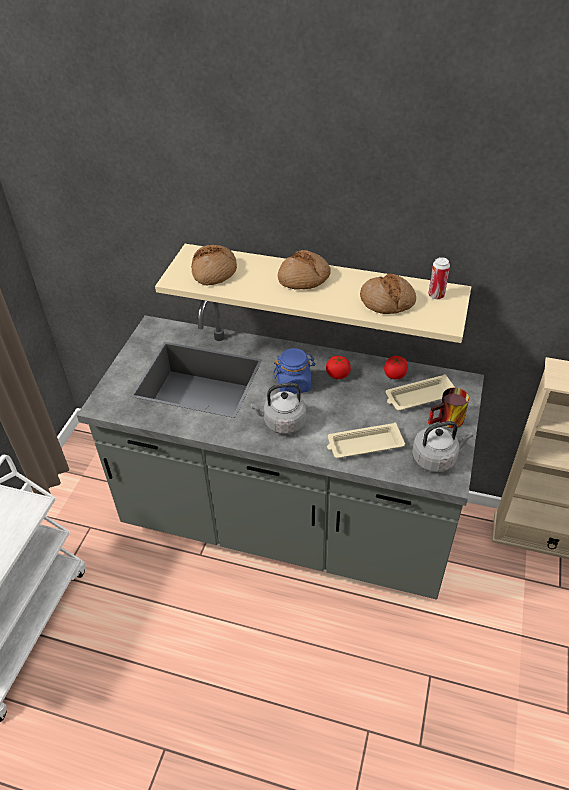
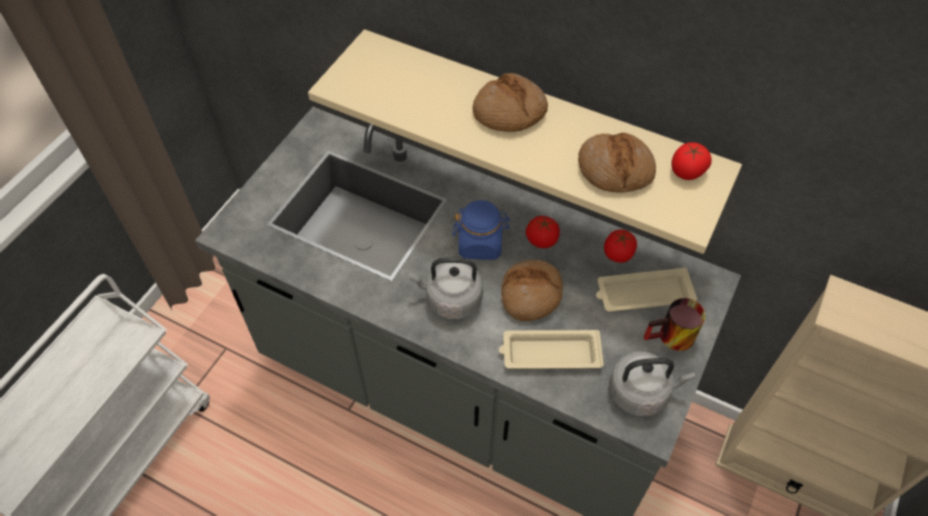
camera: 10 degrees right, 10 degrees up
(214, 272) = (391, 82): bread -> bread (531, 294)
(436, 295) = (687, 171): can -> tomato

